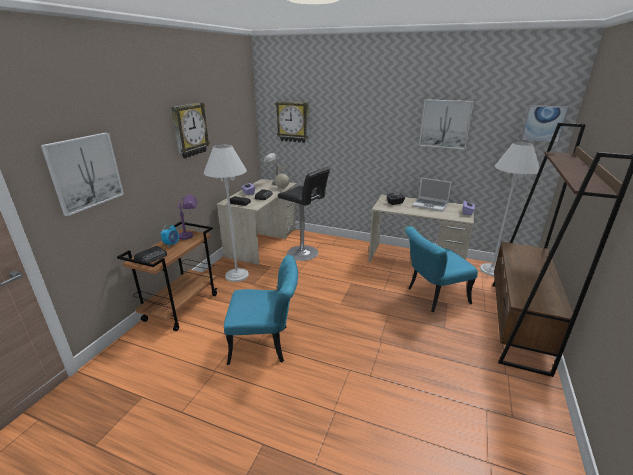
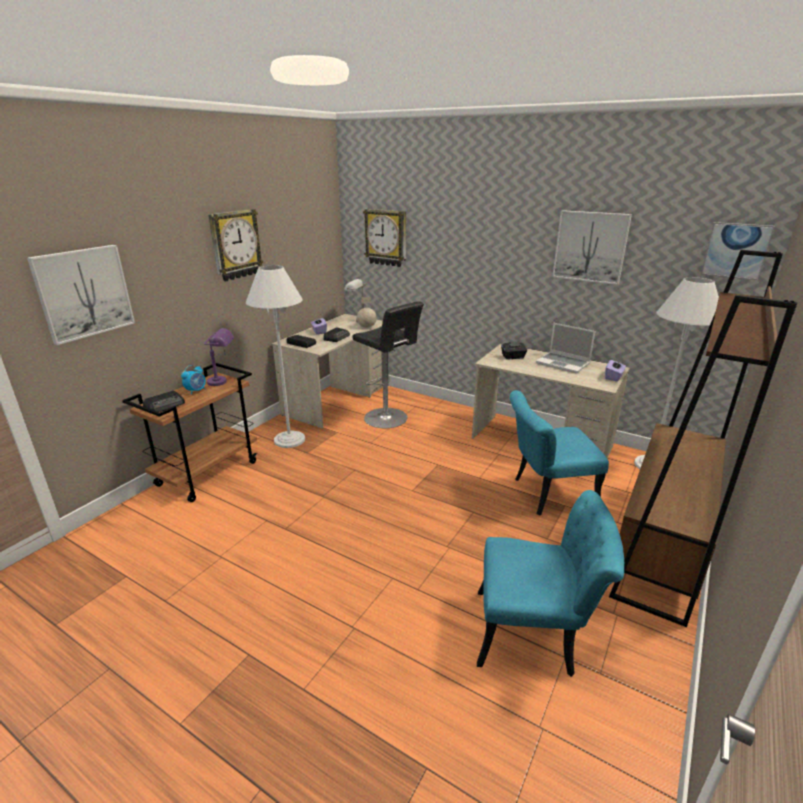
camera: 10 degrees right, 0 degrees up
(266, 343) = (296, 531): turquoise chair -> turquoise chair (536, 633)

